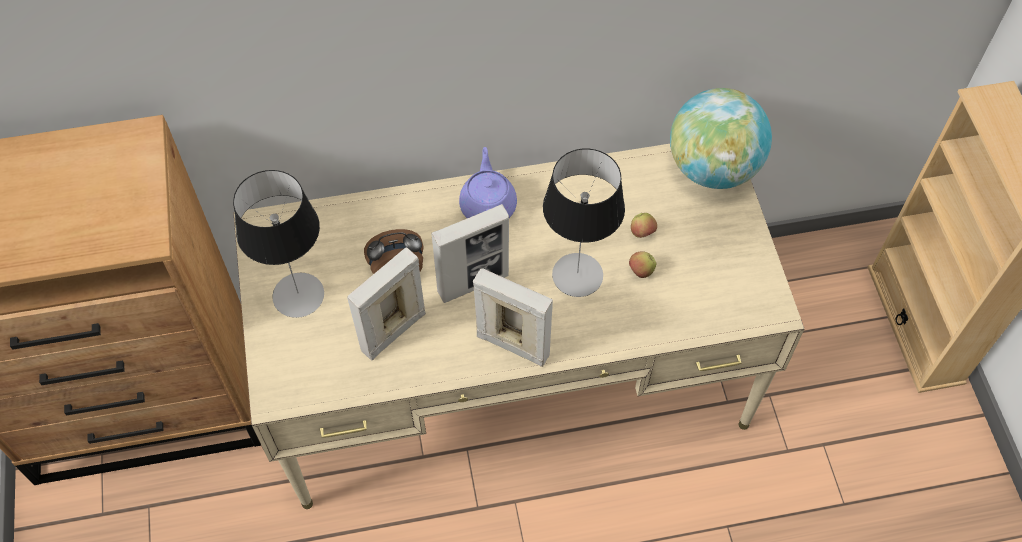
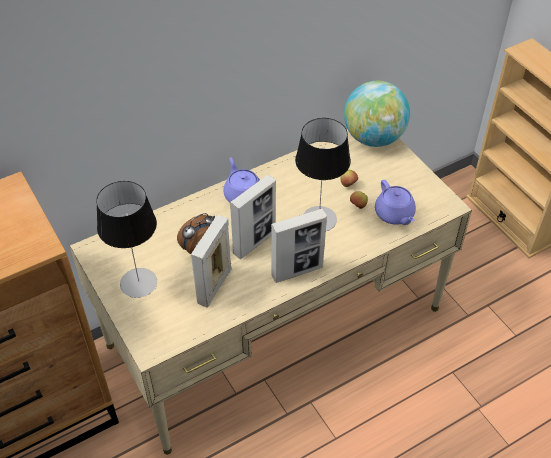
camera: 20 degrees left, 10 degrees down
(512, 345) = (297, 271): picture frame -> picture frame turned 150 degrees clockwise
(687, 301) = (394, 214): none -> purple teapot

